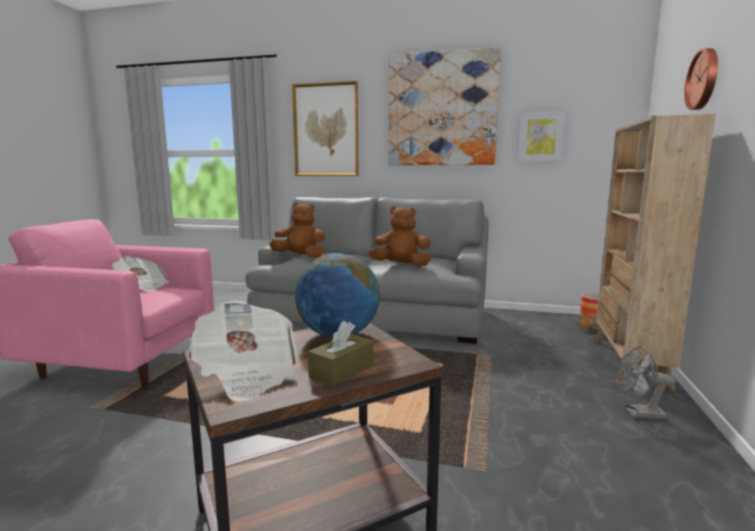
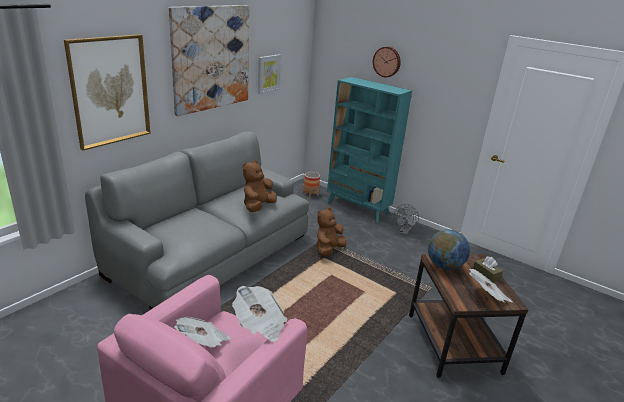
camera: 70 degrees left, 15 degrees up
(119, 263) = (260, 324): none -> newspaper
(300, 256) = (173, 236): brown plush toy -> brown plush toy (328, 250)
(628, 363) = (358, 208): beige bookcase -> turquoise bookcase

